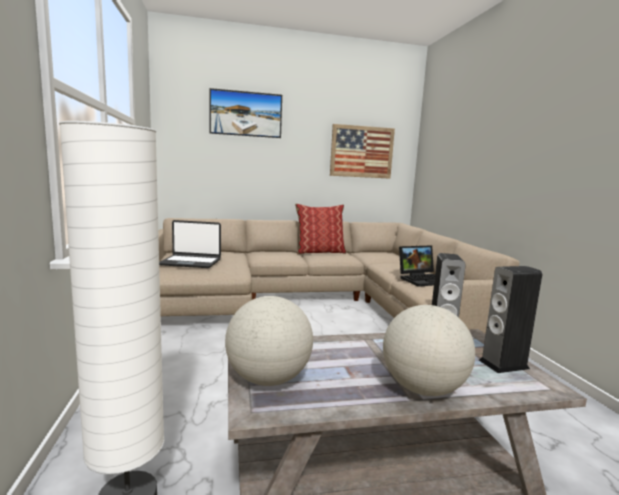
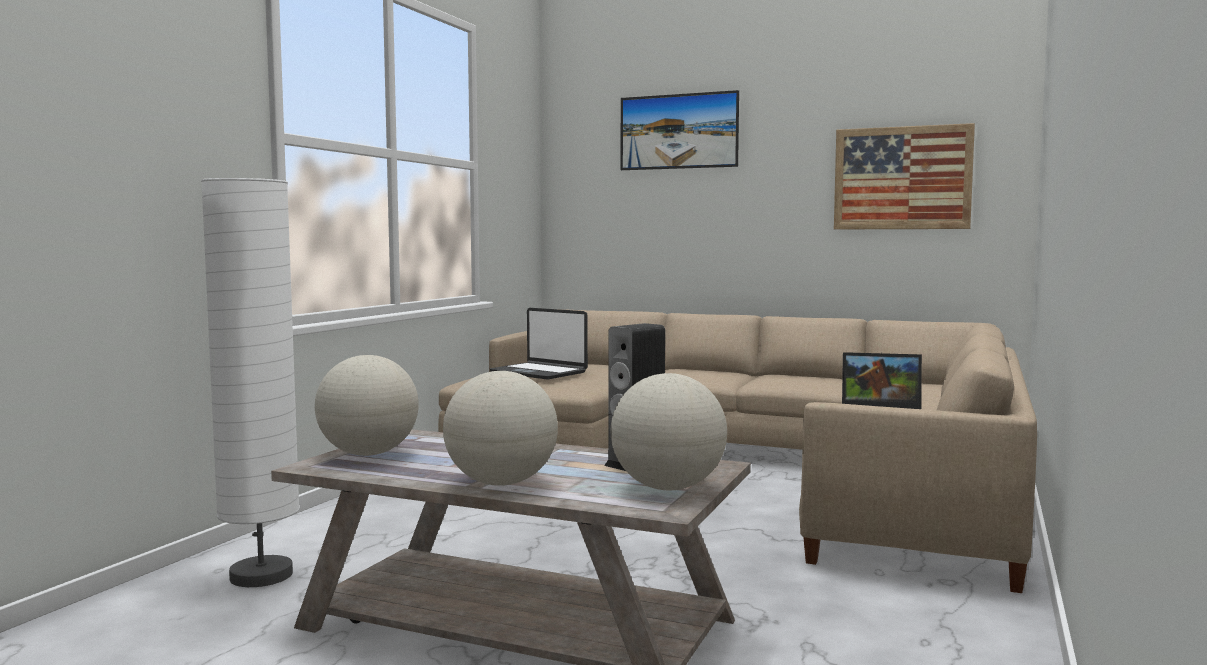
camera: 35 degrees right, 5 degrees down
(319, 252) = (788, 375): pillow -> none
(503, 364) = (668, 488): speaker -> globe

